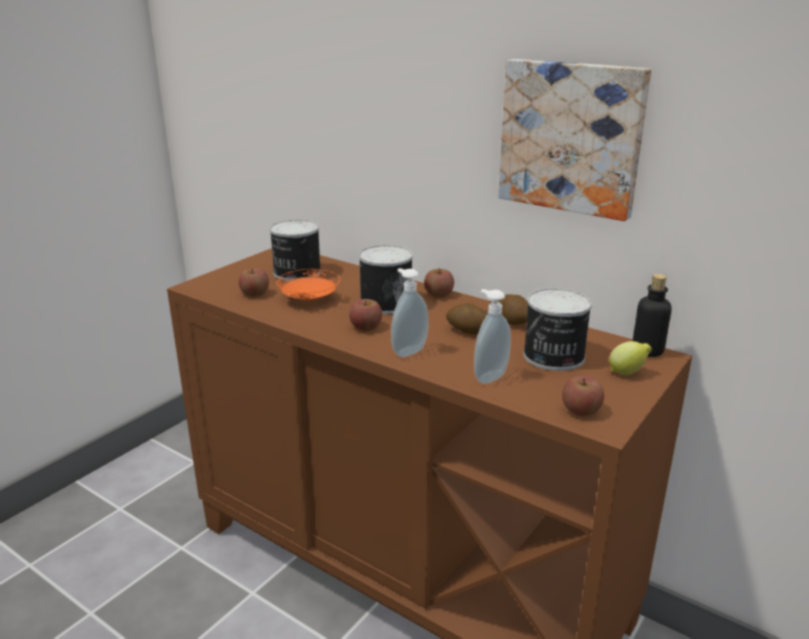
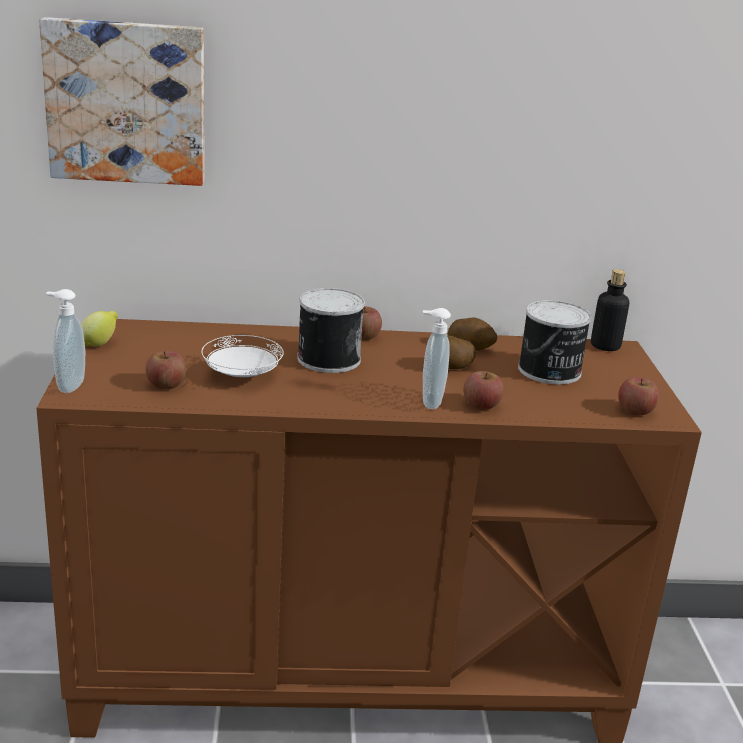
camera: 40 degrees left, 0 degrees up
(296, 273) = (170, 348): can -> none
(309, 300) = (242, 376): orange plate -> white plate
(366, 327) = (351, 389): apple -> apple (481, 405)
(489, 376) = (531, 404): soap dispenser -> soap dispenser (69, 385)
(572, 137) = (512, 143): picture -> picture (127, 102)
(627, 373) = (619, 369): lemon -> lemon (100, 344)

